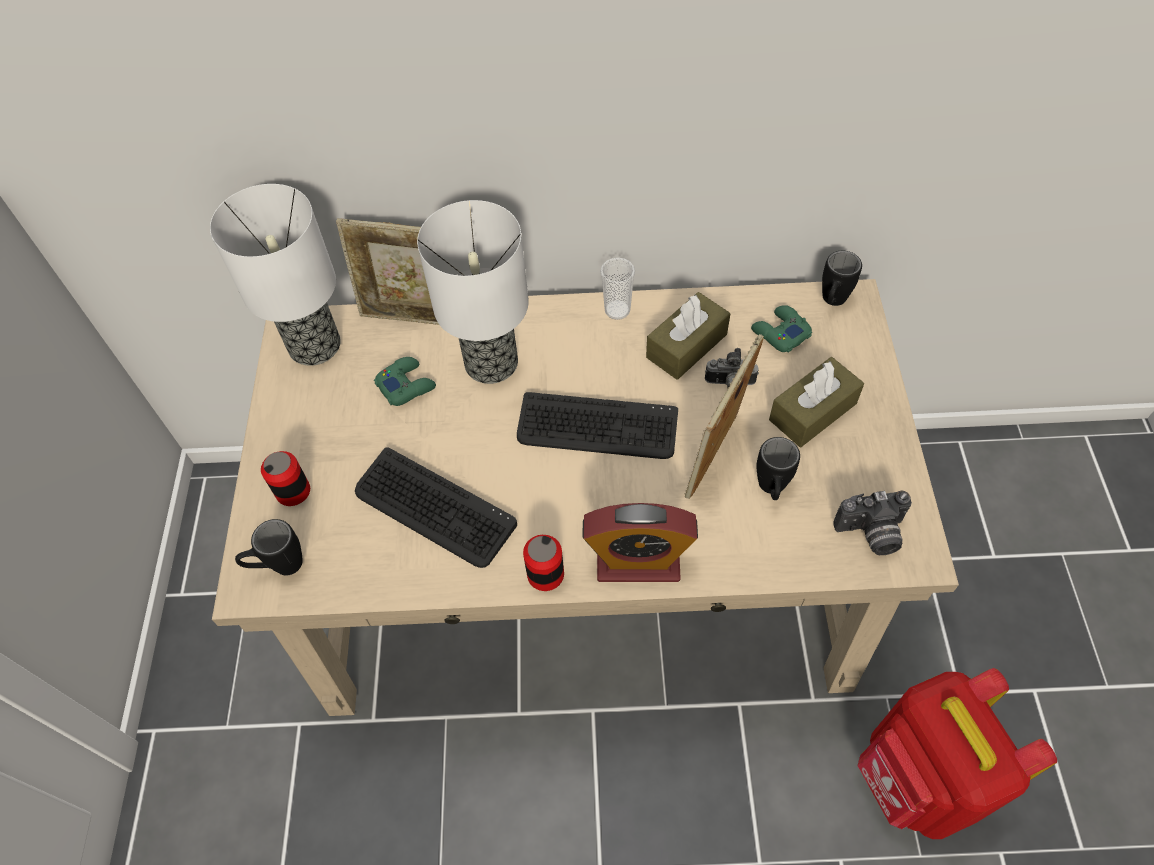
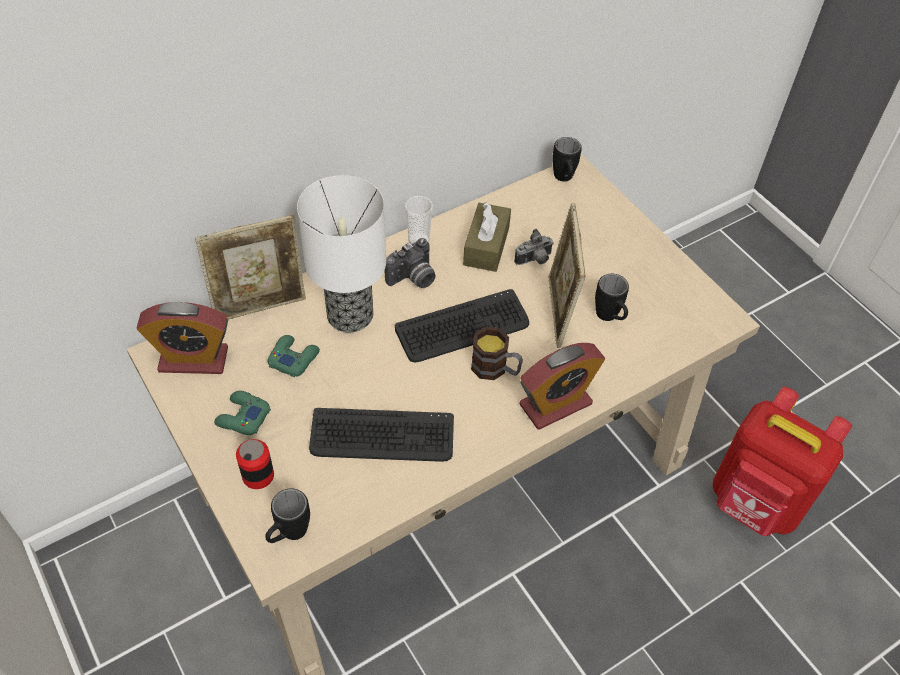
camera: 35 degrees left, 5 degrees down
(316, 345) = (193, 359): table lamp -> alarm clock
(545, 574) = (498, 443): can -> none
(600, 490) = (495, 369): none -> mug
(780, 333) = (544, 213): green game controller -> green game controller (242, 417)
(812, 411) = (601, 256): brown tissue box -> none
(871, 534) = (689, 318): camera -> camera (413, 279)

